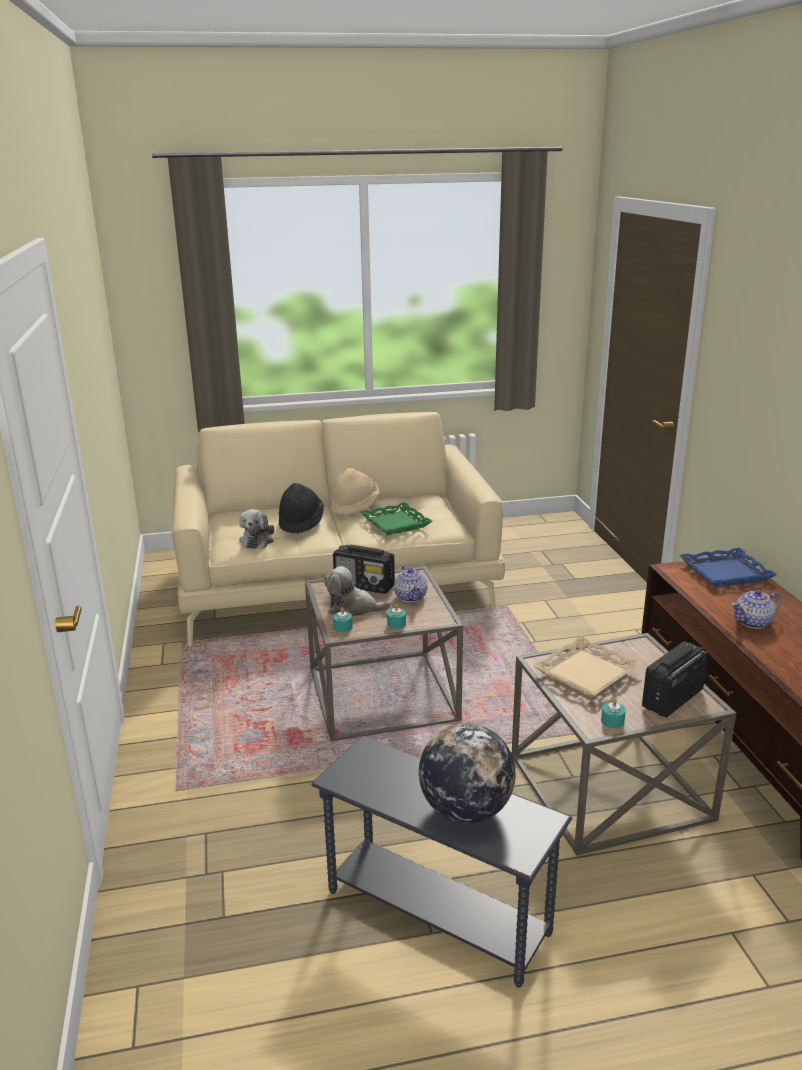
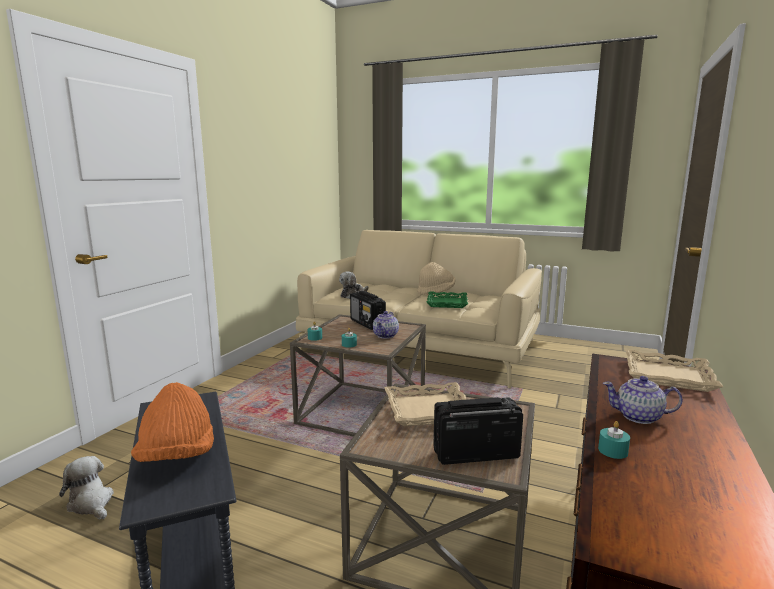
camera: 35 degrees right, 10 degrees down
(301, 523) = (390, 292): black hat -> none
(353, 608) = (340, 332): plush toy -> plush toy (91, 503)
(465, 810) = (178, 457): globe -> orange hat
(612, 721) = (392, 448): turquoise candle -> turquoise candle (613, 451)
(725, 573) = (668, 376): blue tray -> beige tray

